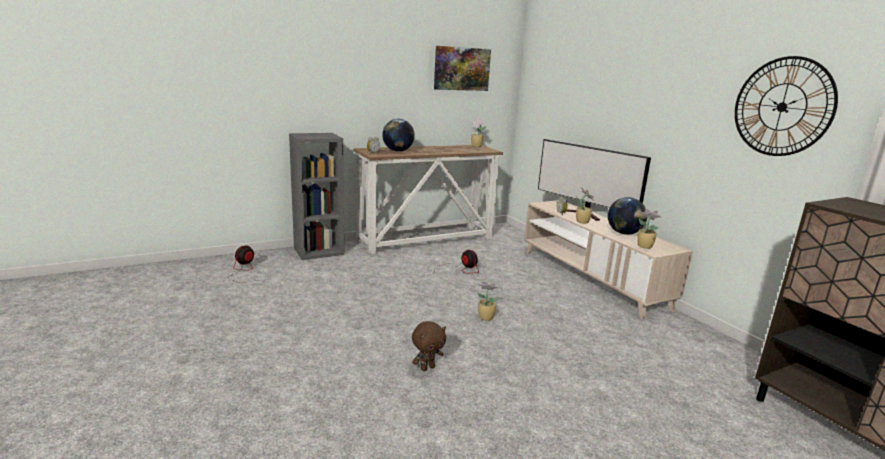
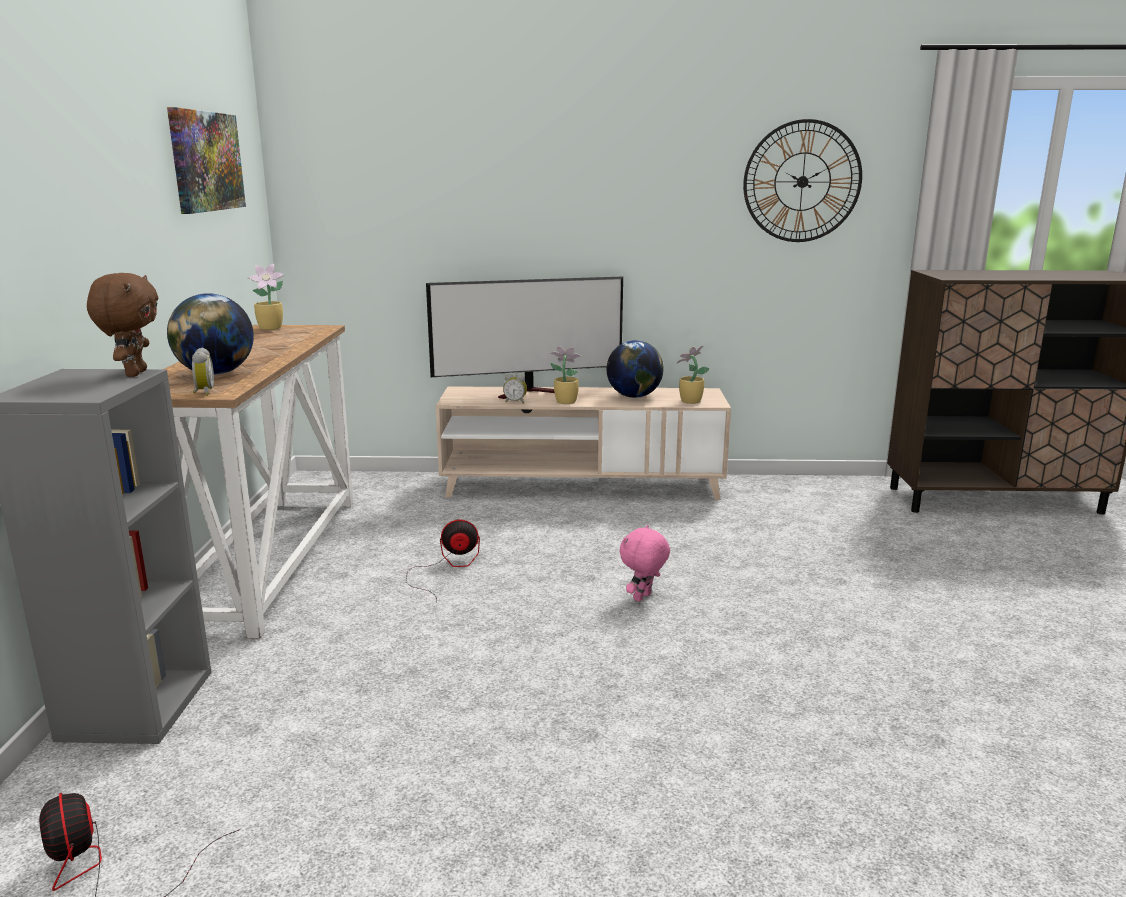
camera: 60 degrees left, 0 degrees up
(427, 368) = (777, 695): brown plush toy -> brown plush toy (134, 373)
(485, 317) = (643, 598): potted plant -> pink plush toy

